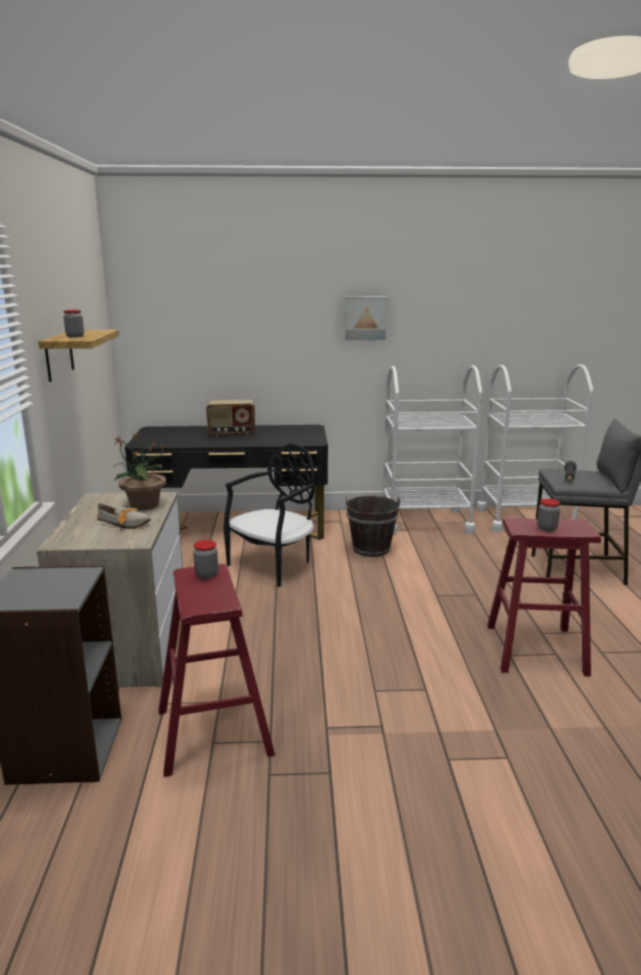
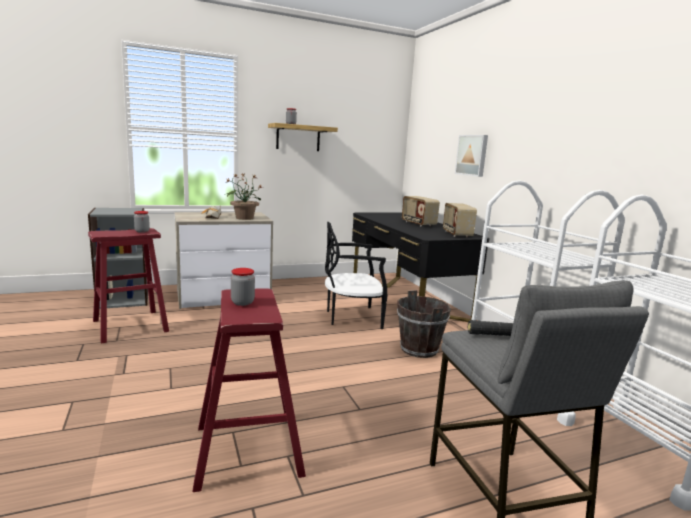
camera: 70 degrees right, 5 degrees down
(274, 565) = (351, 317): black chair -> black chair turned 150 degrees clockwise
(298, 430) = (456, 234): none -> radio
(365, 319) = (541, 135): picture -> picture (472, 155)

